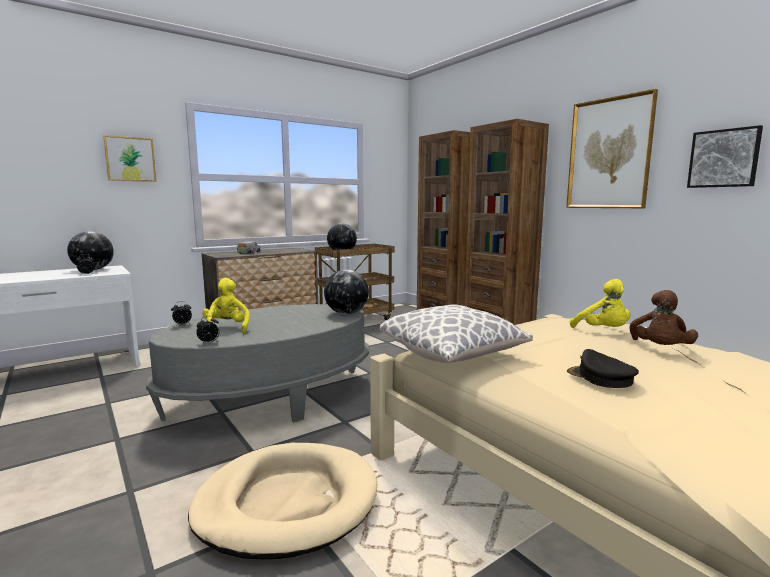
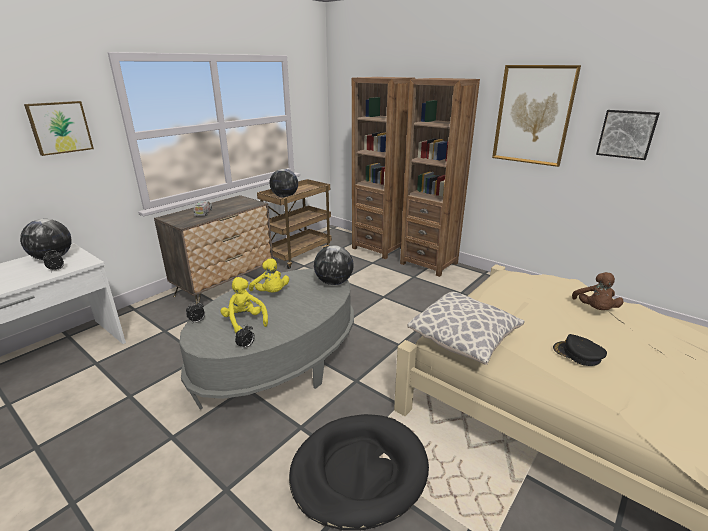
camera: 15 degrees left, 15 degrees up
(287, 503) = (359, 472): beige dog bed -> black dog bed
(603, 331) = (547, 290): yellow plush toy -> yellow plush toy (271, 293)

